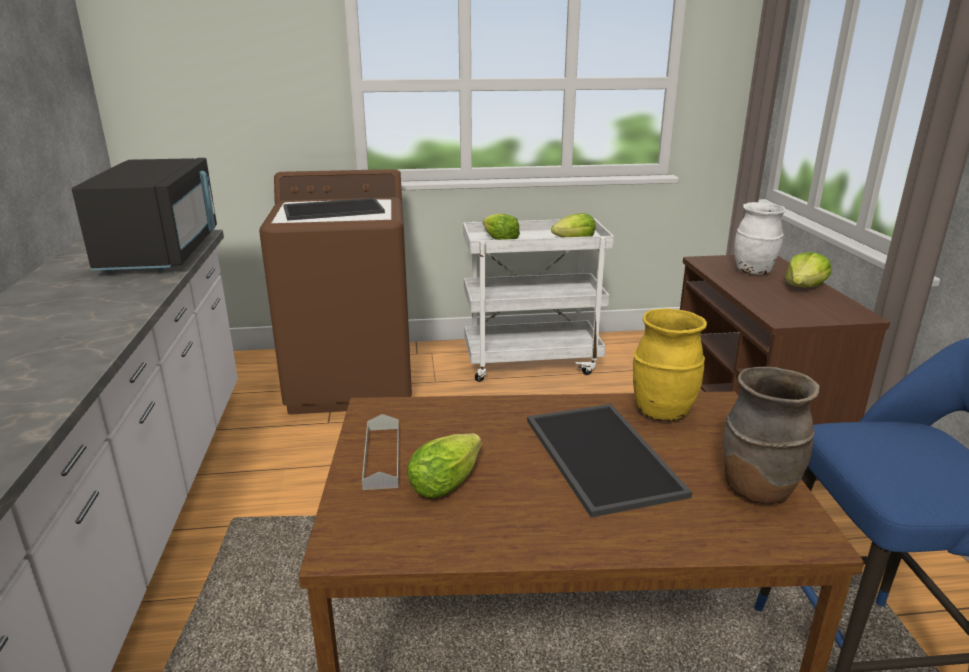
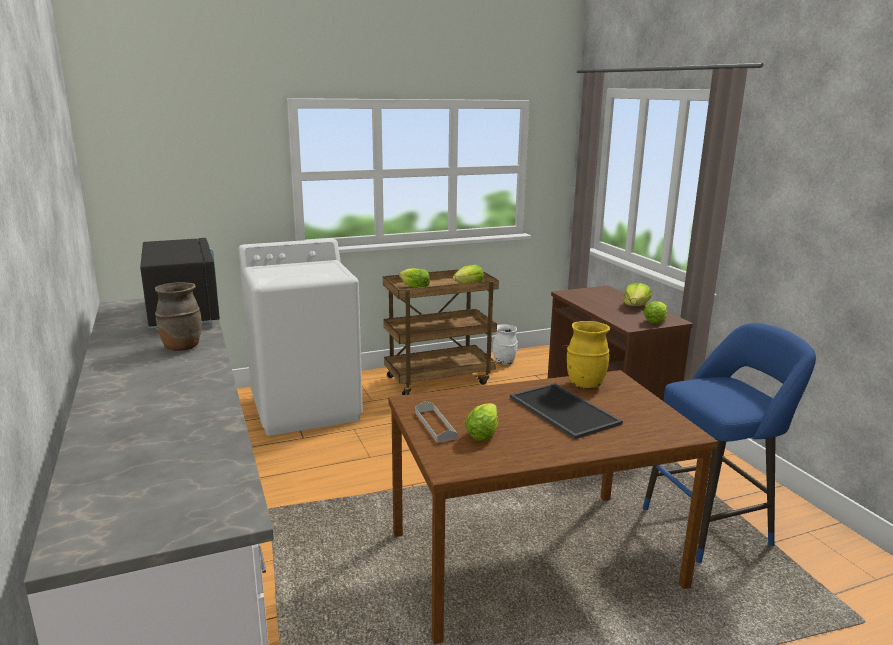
camera: 15 degrees left, 5 degrees down
(334, 209) = (298, 272): tray -> none
(352, 382) = (306, 407): brown washing machine -> white washing machine
(532, 362) = (439, 379): white cart -> brown cart
(753, 271) = (601, 298): white vase -> white vase (504, 362)
(756, 489) = (653, 416): brown vase -> brown vase (181, 347)
(829, 312) = (656, 320): none -> lettuce

